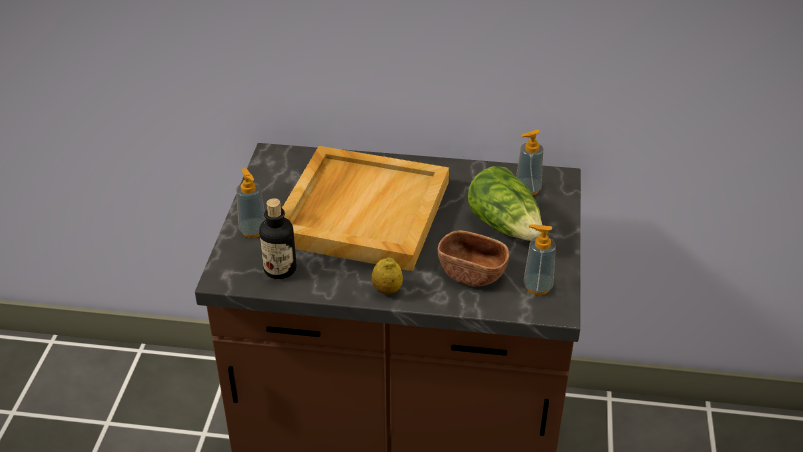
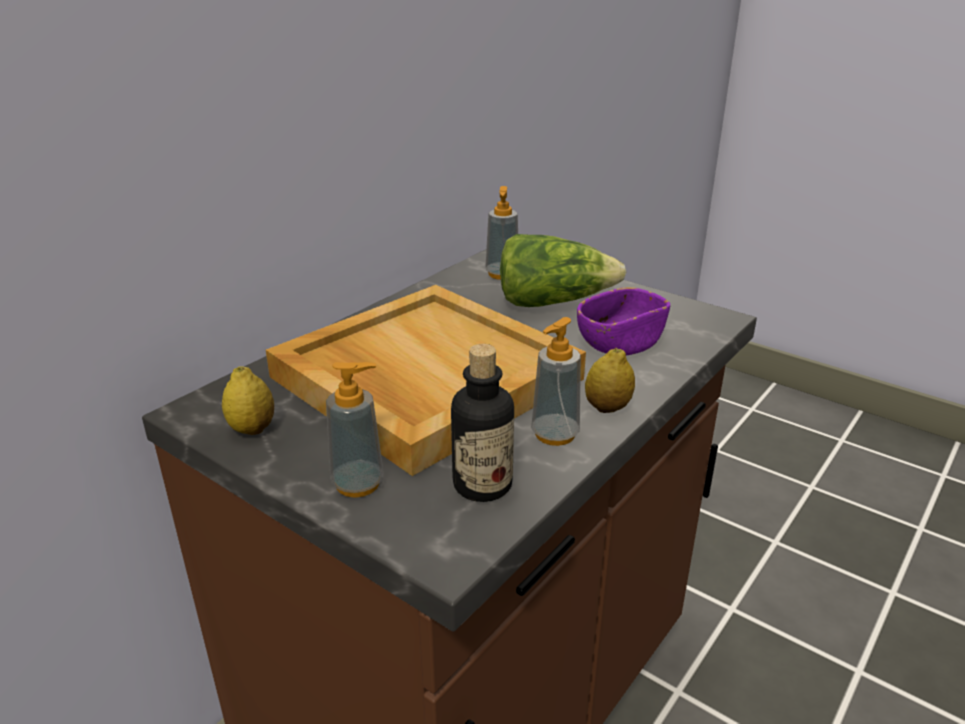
camera: 60 degrees left, 10 degrees down
(271, 179) = (252, 429): none -> lemon
(472, 273) = (619, 344): brown bowl -> purple bowl
(537, 287) = (674, 316): soap dispenser -> soap dispenser (554, 434)

